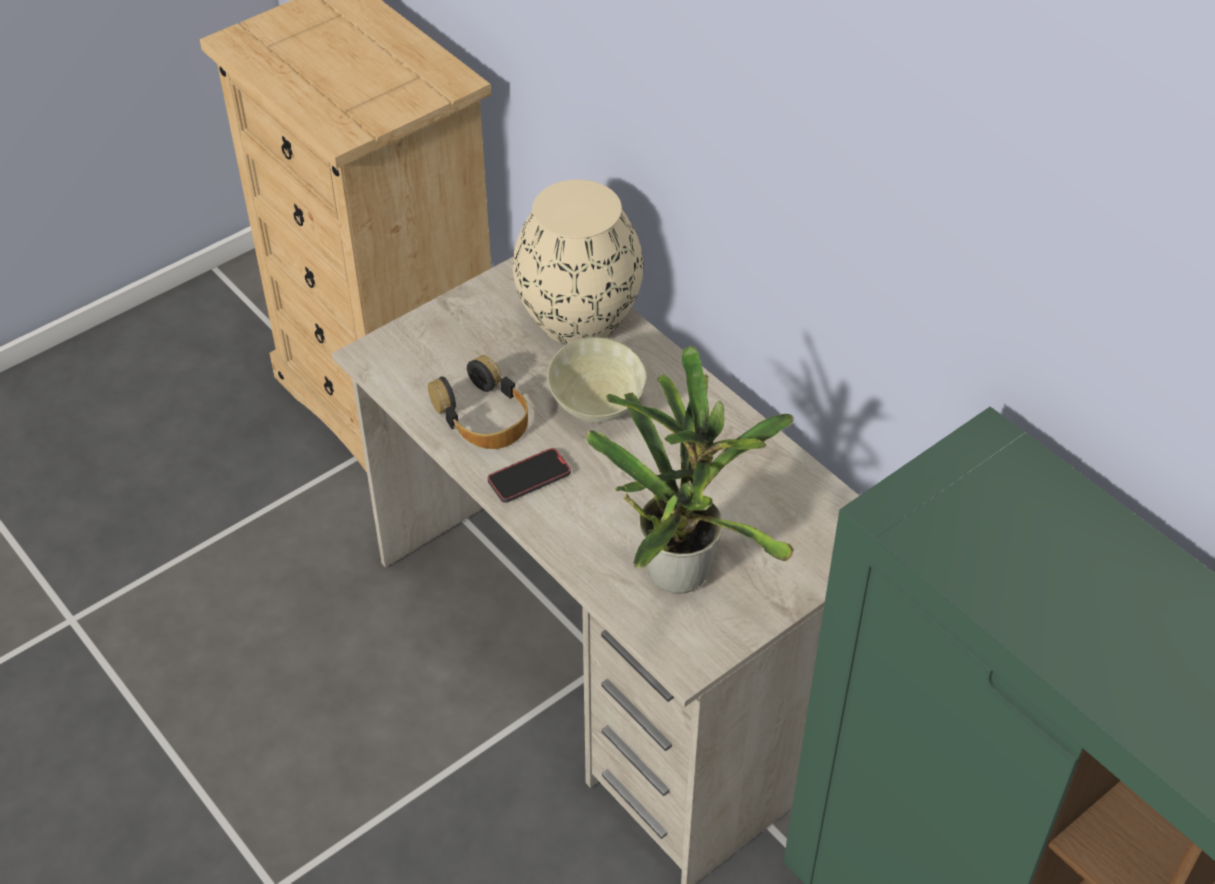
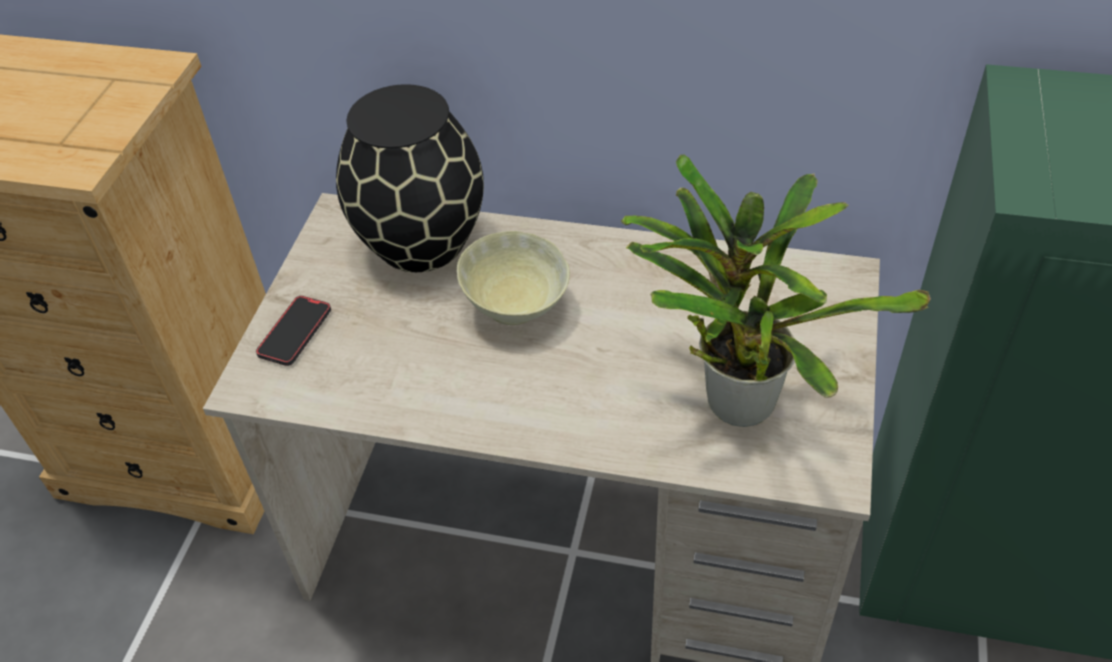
camera: 35 degrees left, 0 degrees up
(483, 416) = (418, 376): headphones -> none
(529, 478) = (520, 405): phone -> phone (295, 333)
(578, 318) = (420, 242): beige vase -> black vase

